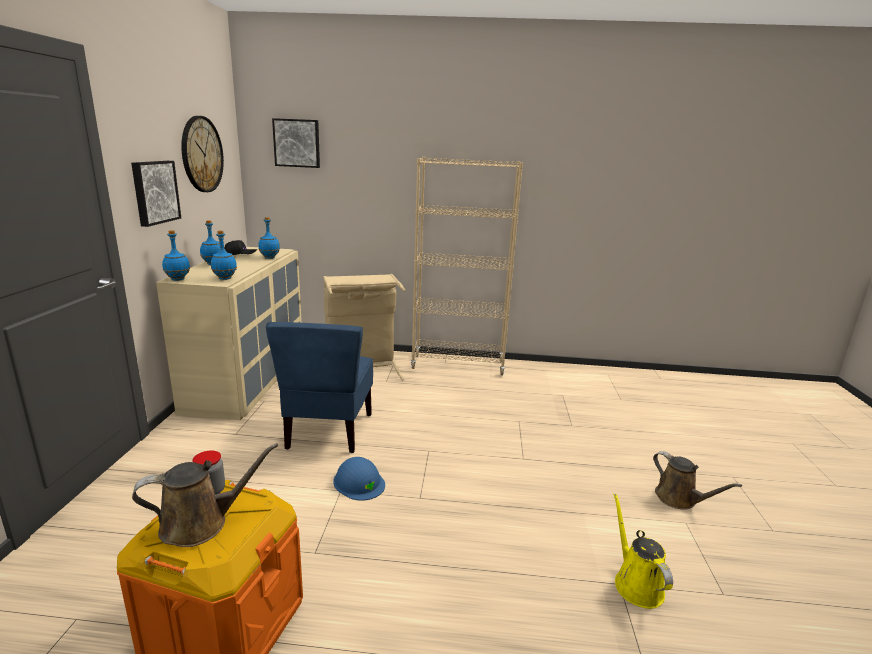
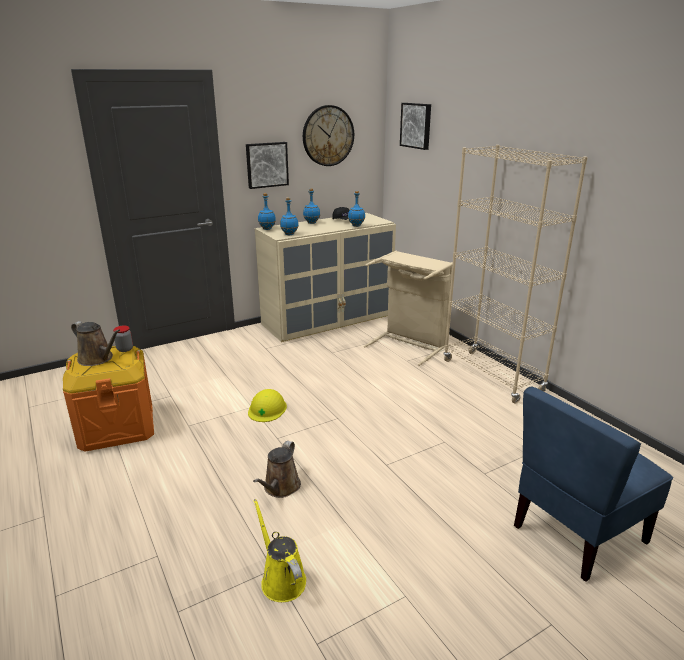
camera: 55 degrees right, 5 degrees up
(328, 431) = (308, 372): blue chair -> blue chair (577, 533)
(359, 482) = (267, 409): blue hard hat -> yellow hard hat
(636, 583) = (281, 579): yellow watering can -> yellow watering can turned 75 degrees counterclockwise
(679, 499) = (442, 583): brown watering can -> brown watering can (280, 488)

